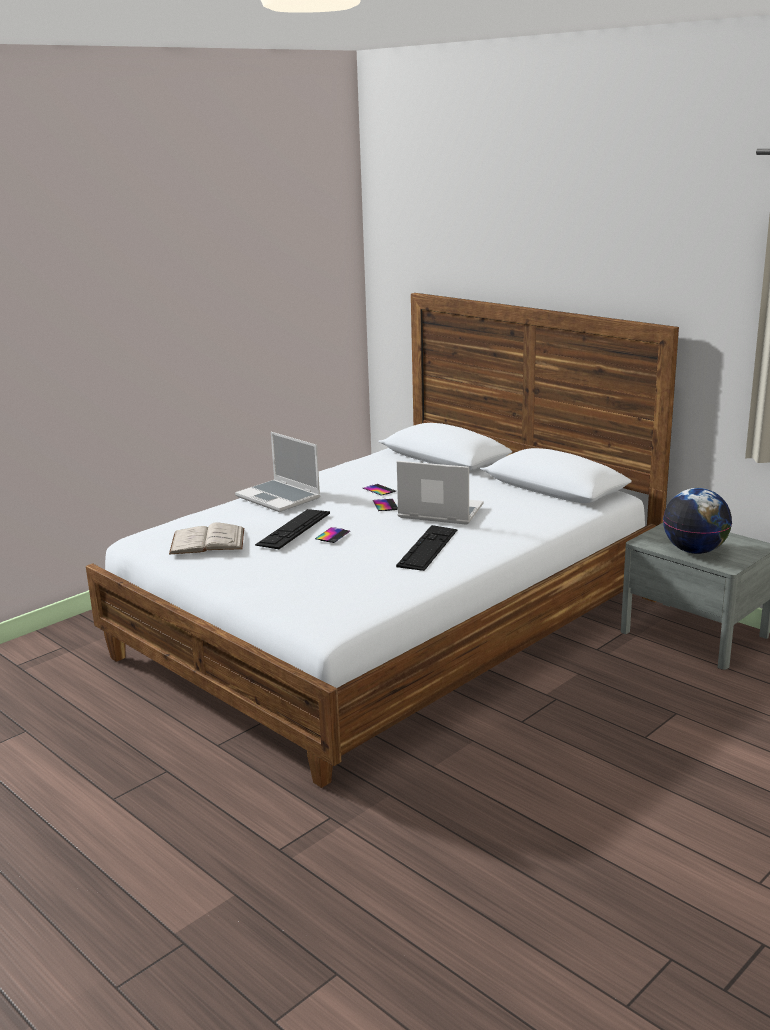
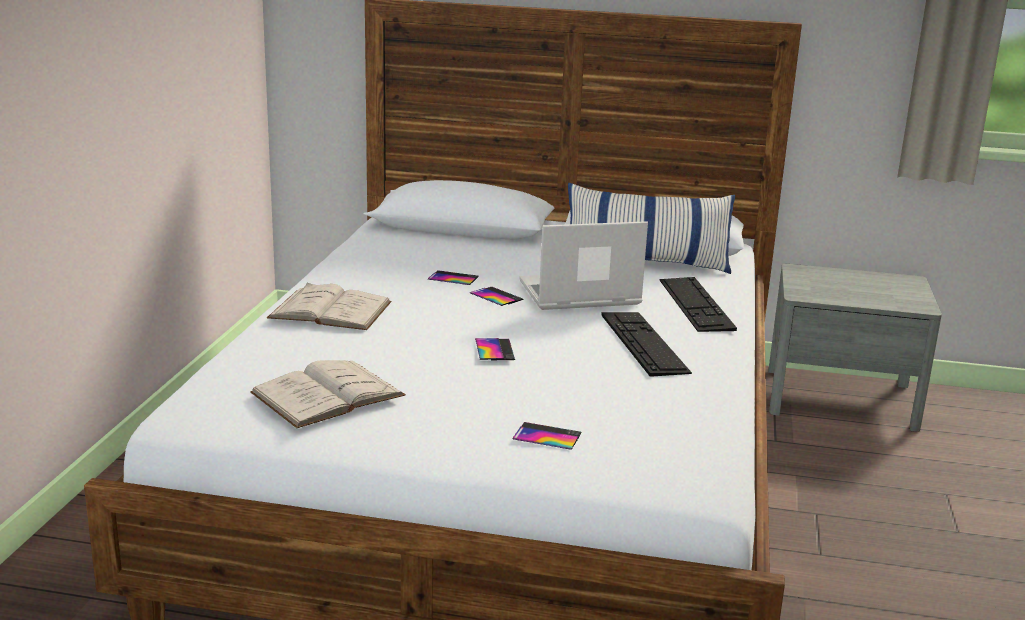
camera: 35 degrees left, 0 degrees up
(279, 497) = (330, 310): laptop -> white book
(283, 585) = (547, 436): none -> phone
(293, 528) = (427, 350): keyboard -> keyboard (695, 304)
(524, 498) = (645, 262): none -> pillow
(695, 551) = (864, 296): globe -> none

